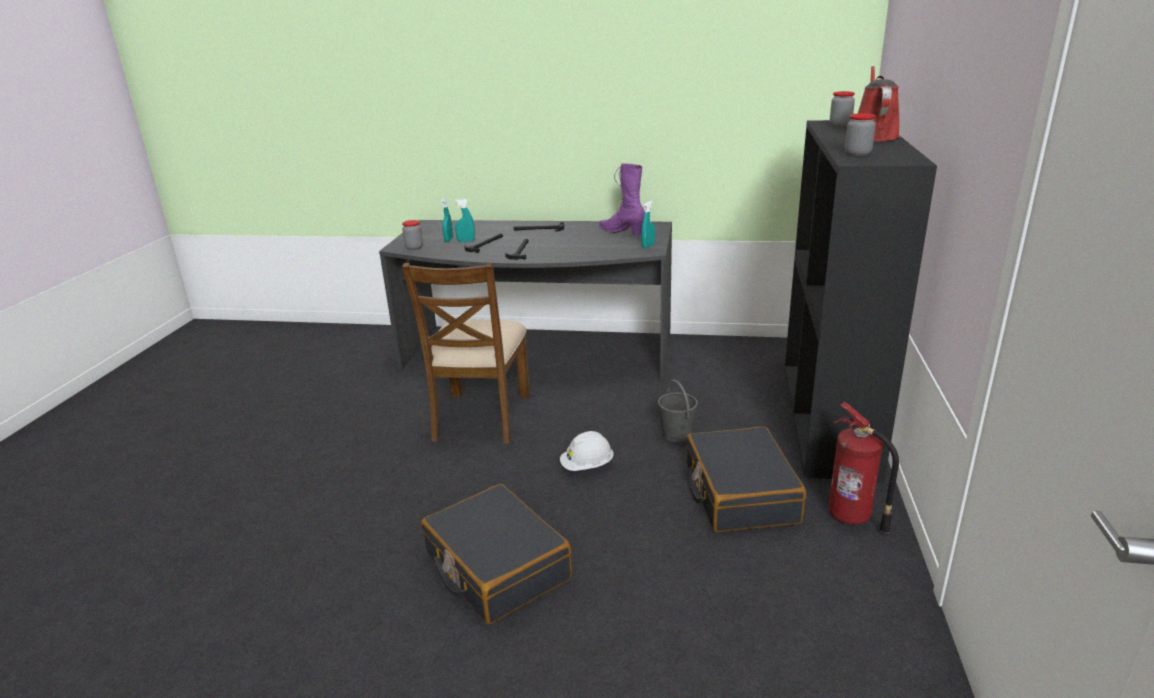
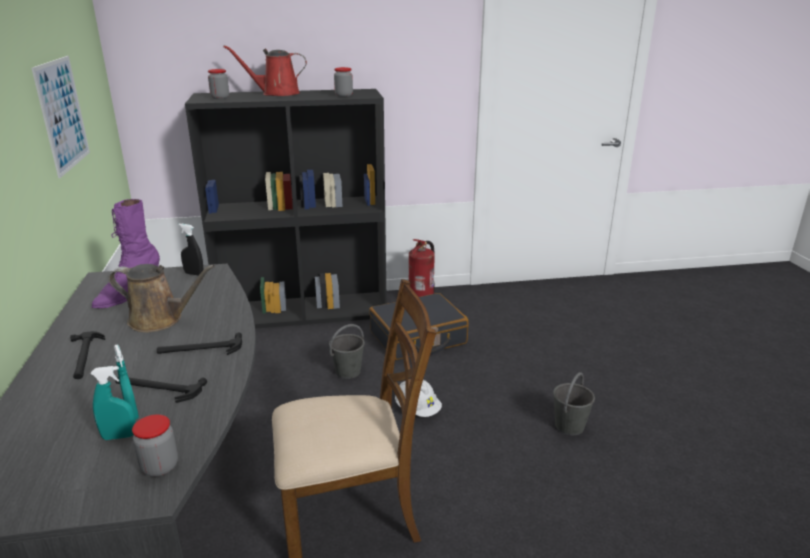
camera: 110 degrees left, 0 degrees up
(496, 567) = (569, 426): black suitcase -> grey bucket
(572, 241) = (160, 320): none -> brown watering can
(648, 246) = (194, 274): turquoise spray bottle -> black spray bottle
(711, 100) = (63, 114): none -> picture

